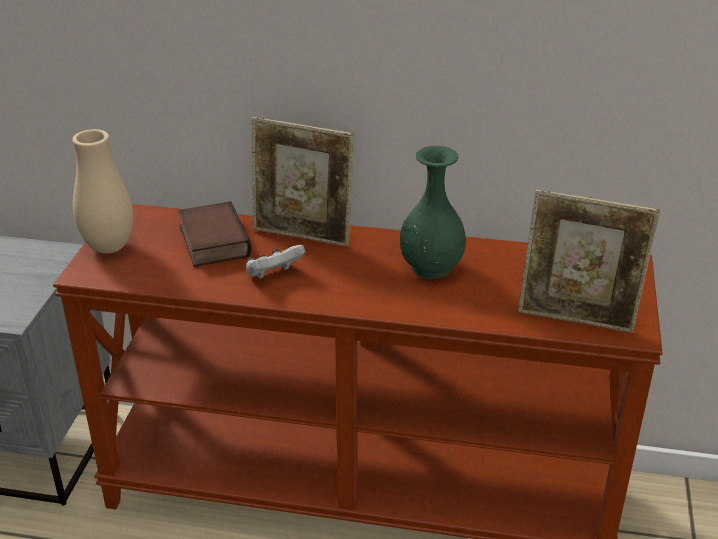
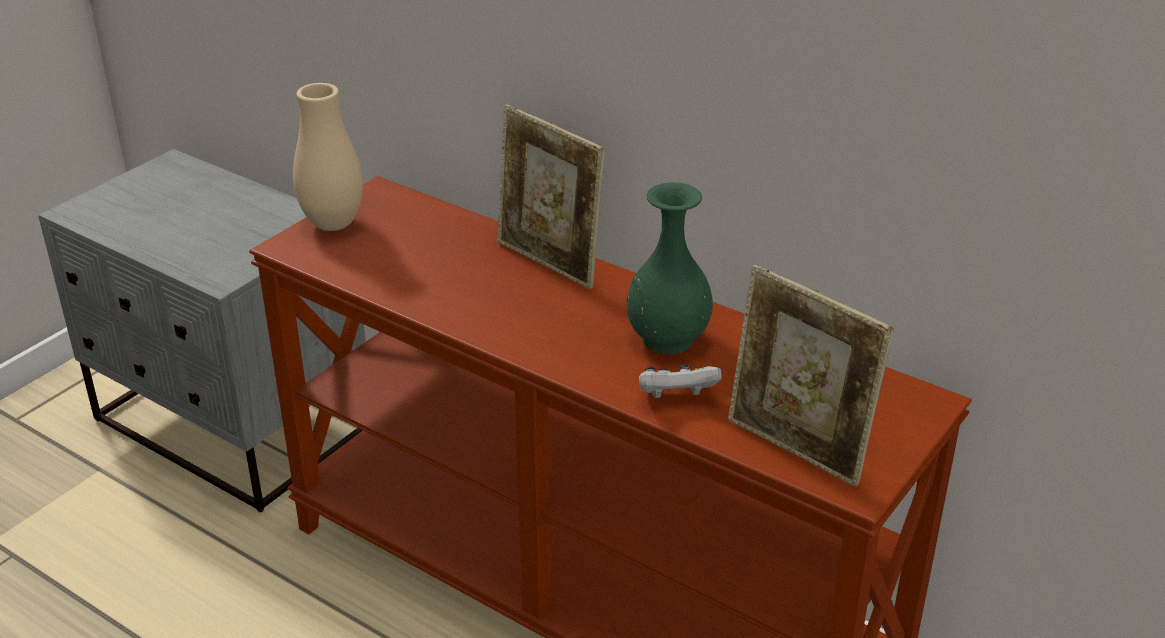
camera: 25 degrees right, 0 degrees up
(211, 241) = (443, 244): book -> none
(273, 274) = (480, 299): white game controller -> white game controller (676, 397)

